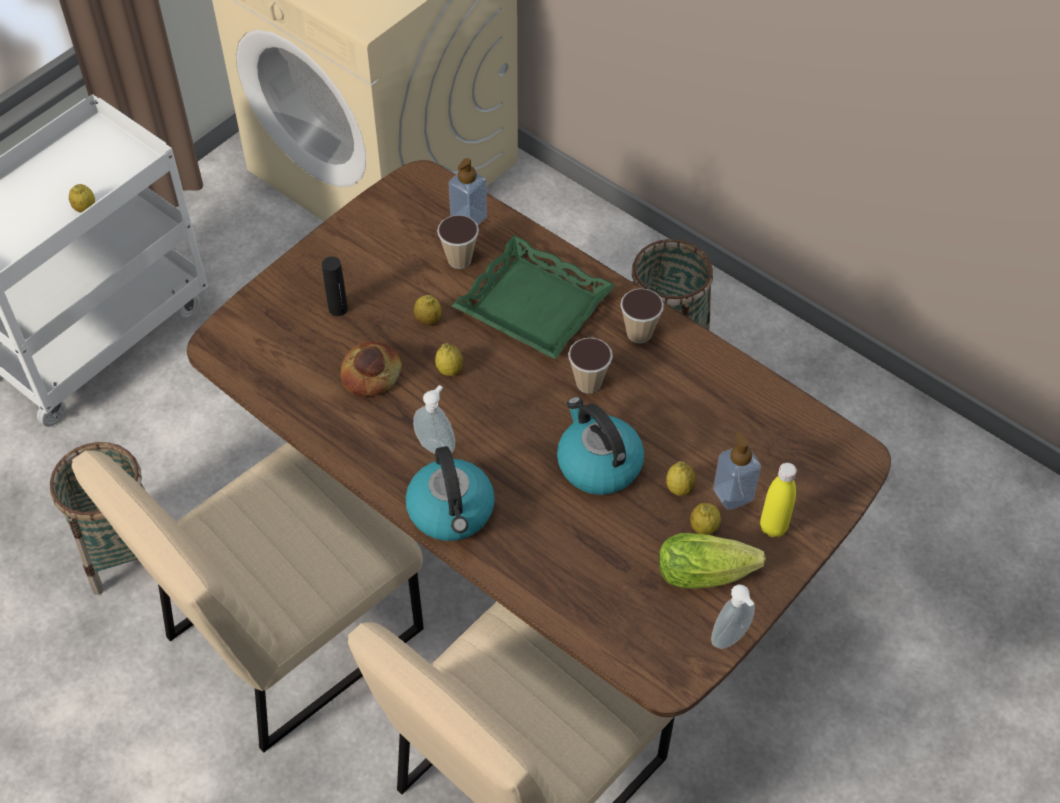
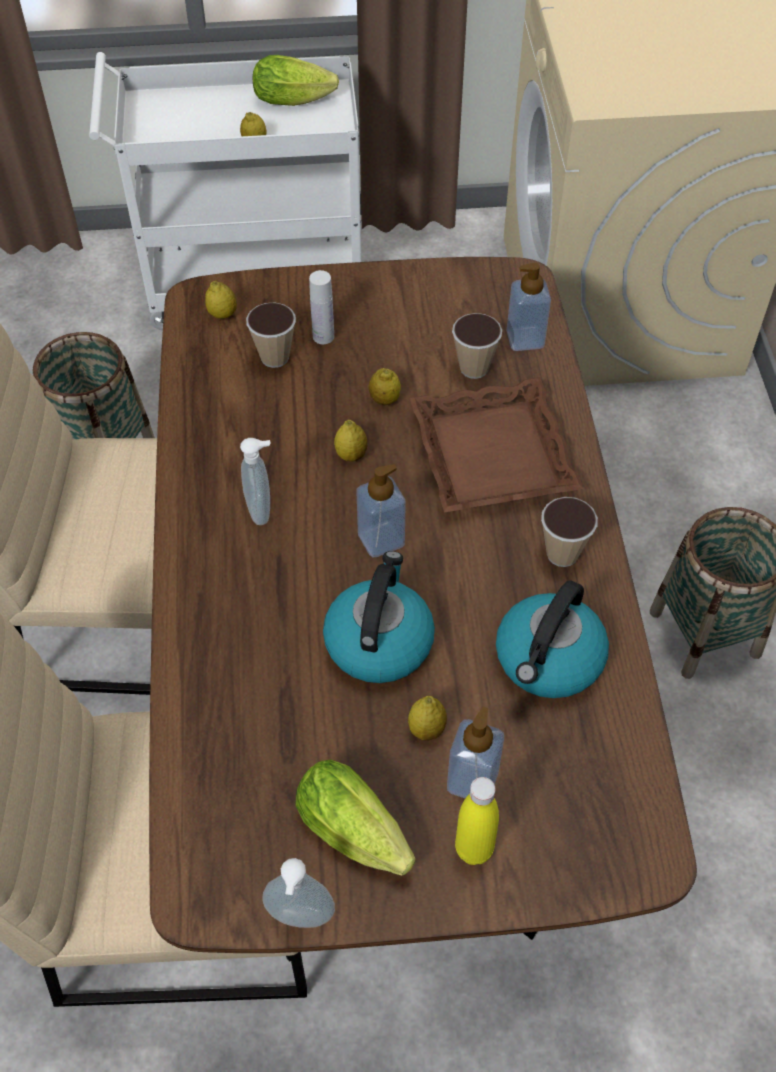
camera: 45 degrees right, 0 degrees up
(76, 153) = (297, 99): none -> lettuce
(338, 308) = (323, 336): black bottle -> white bottle
(371, 375) = (283, 410): bread -> none
(452, 512) = (205, 576): kettle -> kettle (548, 660)
(529, 406) = (381, 539): none -> soap dispenser
(532, 306) = (491, 454): green tray -> brown tray
(588, 383) = (459, 561): cup -> cup (275, 357)
(703, 528) = (404, 787): lemon -> lemon (222, 314)

